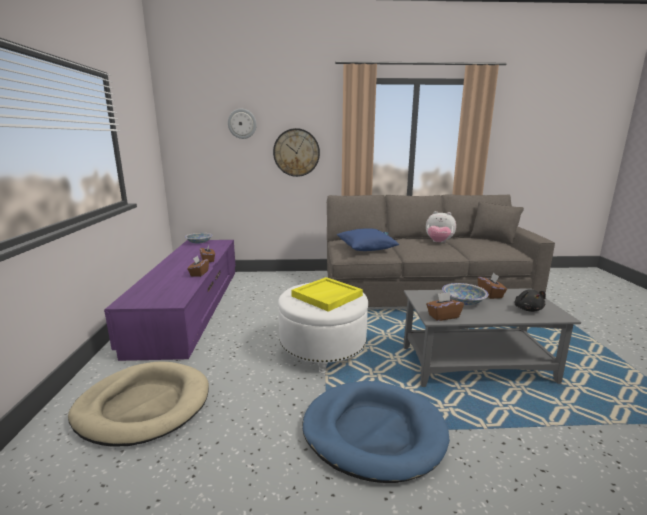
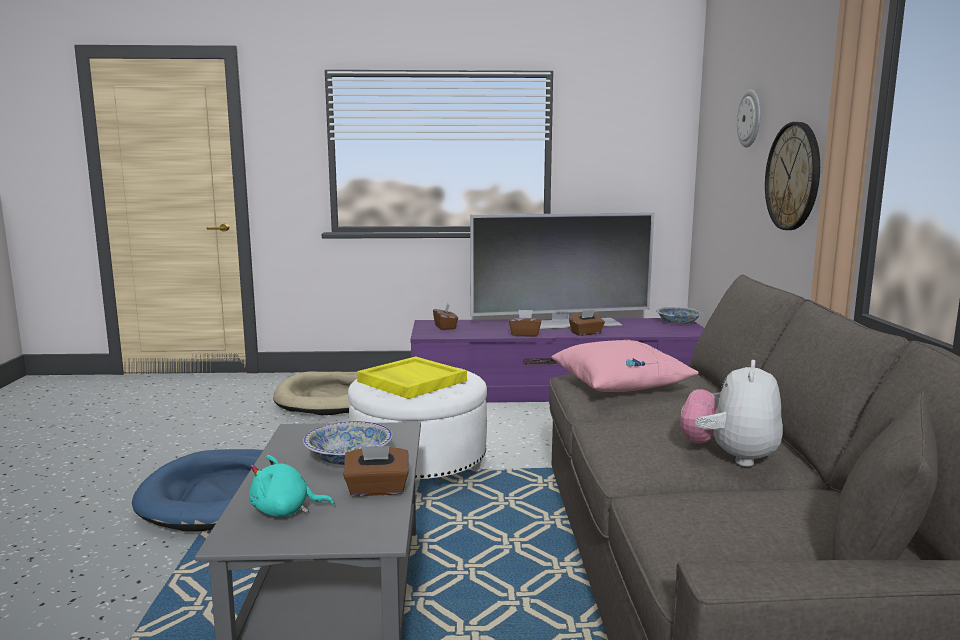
camera: 90 degrees right, 5 degrees down
(177, 263) = (566, 324): none -> television
(366, 248) = (619, 385): blue pillow -> pink pillow
(443, 316) = (298, 436): brown tissue box -> brown tissue box (445, 327)
(527, 309) = (285, 511): black plush toy -> turquoise plush toy

